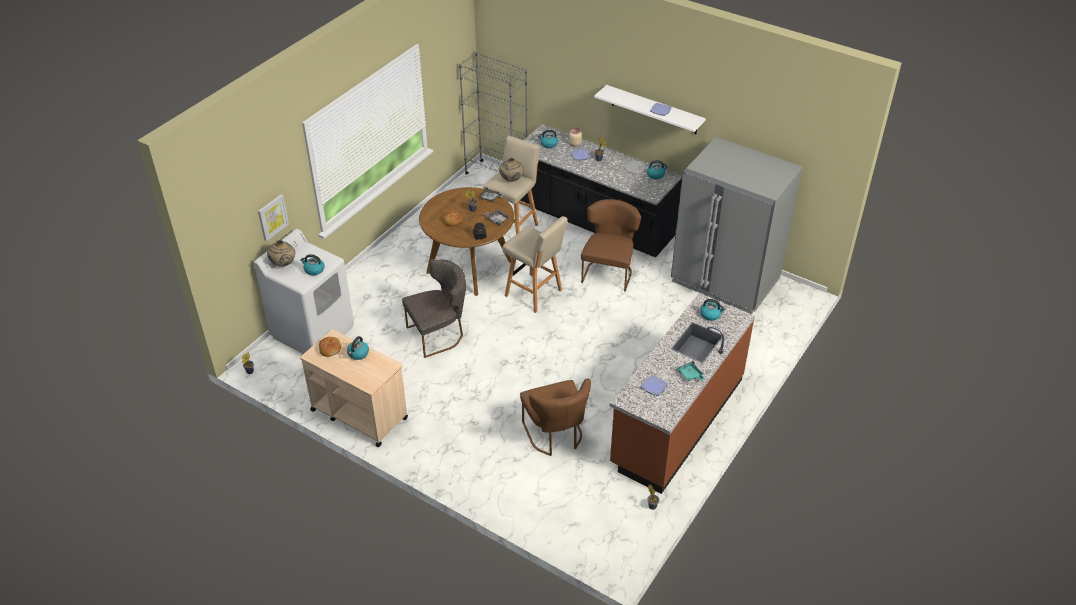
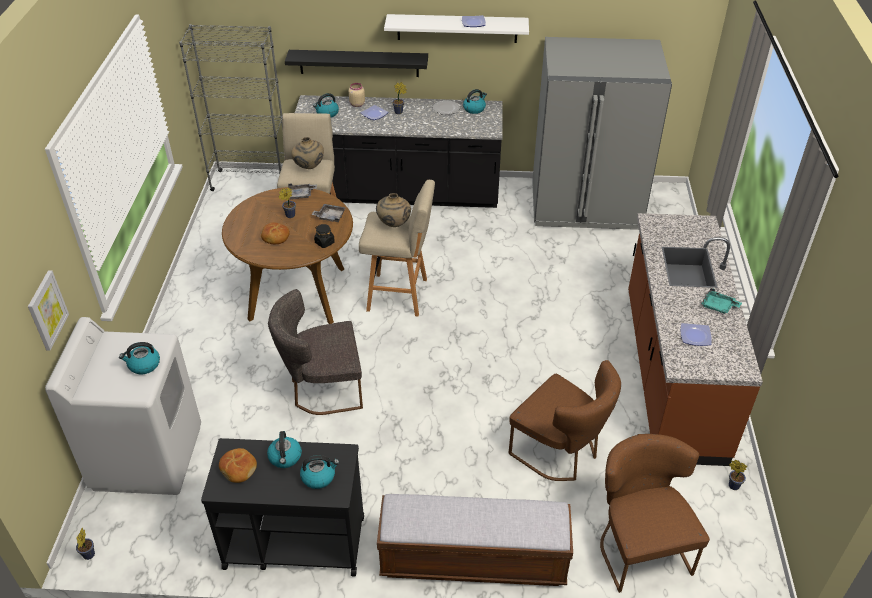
camera: 30 degrees left, 0 degrees up
(283, 264) = (90, 375): beige vase -> beige vase (394, 225)
(359, 414) = (293, 542): beige cart -> black cart
(439, 334) = (322, 389): grey chair -> grey chair turned 135 degrees counterclockwise
(450, 470) = (473, 560): none -> bench
(584, 113) = (359, 63): none -> black shelf
(609, 271) = (461, 240): brown chair -> brown chair (639, 547)
(711, 314) = (673, 231): kettle -> kettle (319, 477)

